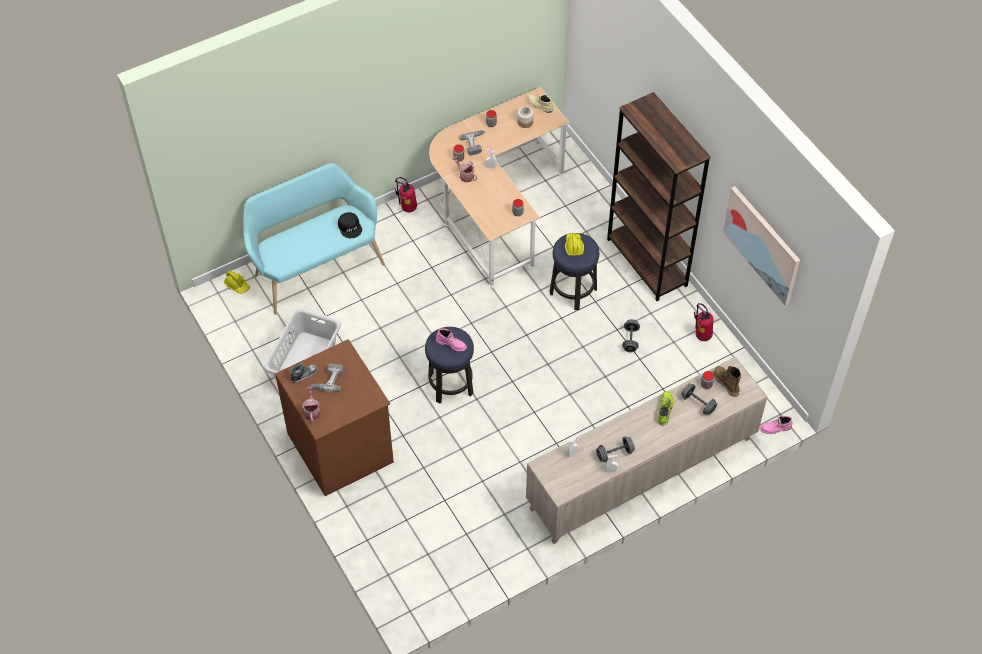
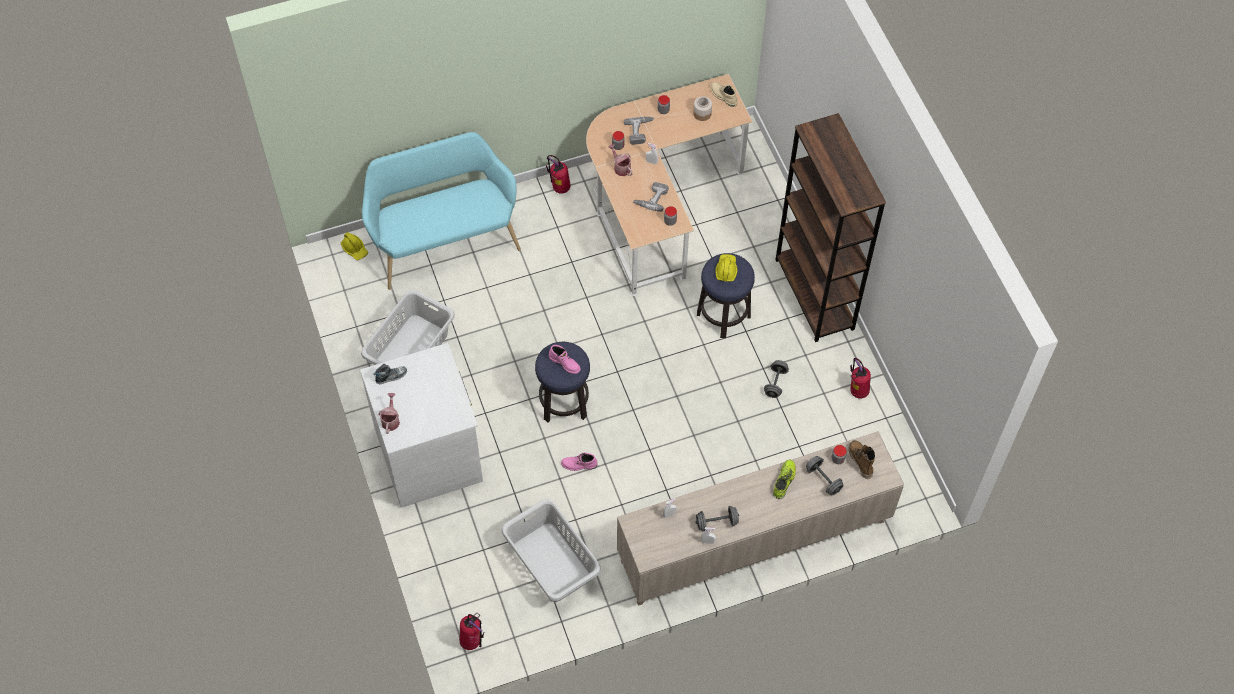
camera: 10 degrees right, 5 degrees up
(328, 380) = (415, 387): power drill -> power drill (651, 198)
(341, 447) = (430, 454): brown dresser -> white dresser
(350, 227) = (483, 206): black cap -> none
(413, 599) = (472, 641): none -> fire extinguisher
(469, 521) = (551, 563): none -> grey laundry basket
(762, 244) = (927, 312): picture -> none
(775, 428) = (916, 514): pink boot -> pink boot (579, 465)

